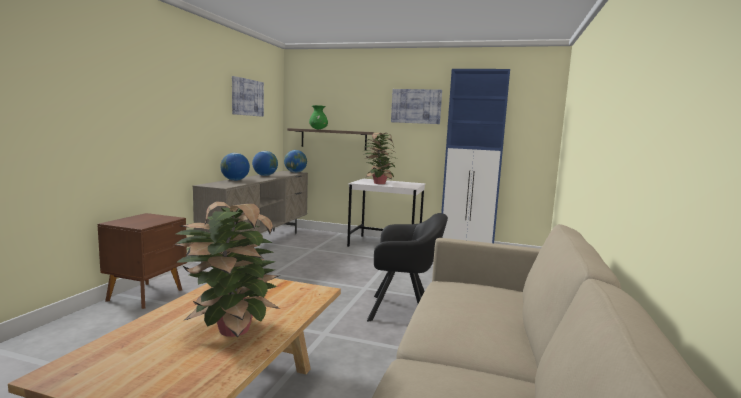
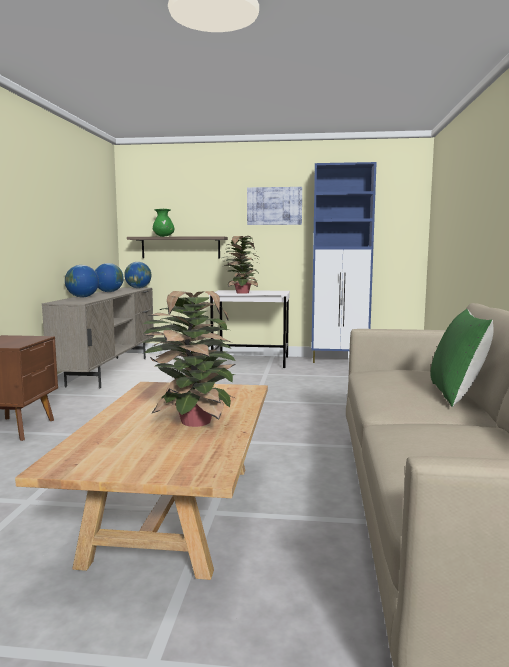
camera: 10 degrees left, 0 degrees up
(247, 97) = (84, 201): picture -> none
(404, 311) = (307, 415): black armchair -> none
(513, 329) = (456, 395): none -> green pillow

